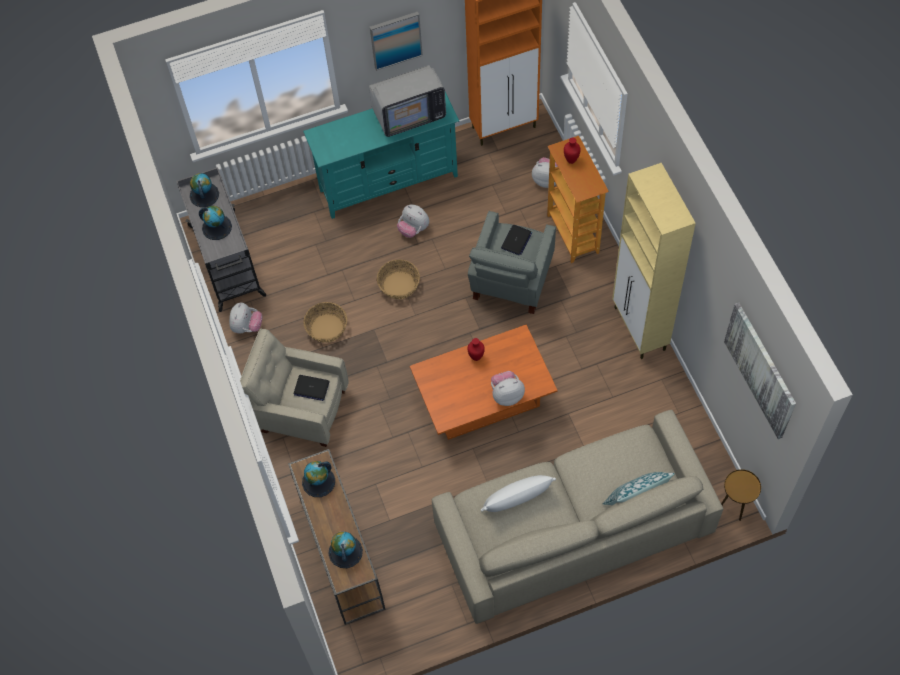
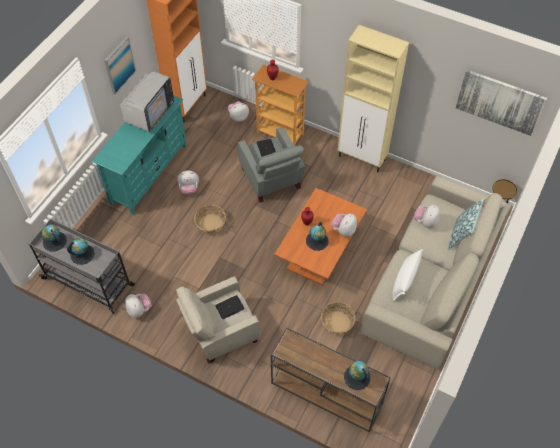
camera: 45 degrees left, 5 degrees down
(318, 482) = (300, 350): globe -> globe (317, 241)
(326, 328) = (190, 276): basket -> basket (337, 322)
(607, 454) = (425, 222): none -> plush toy

